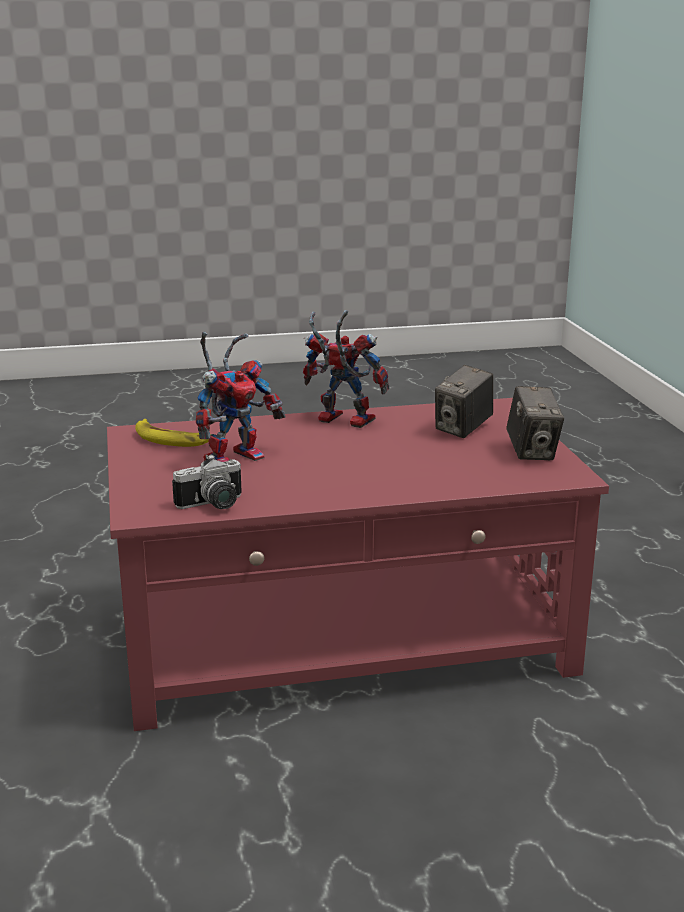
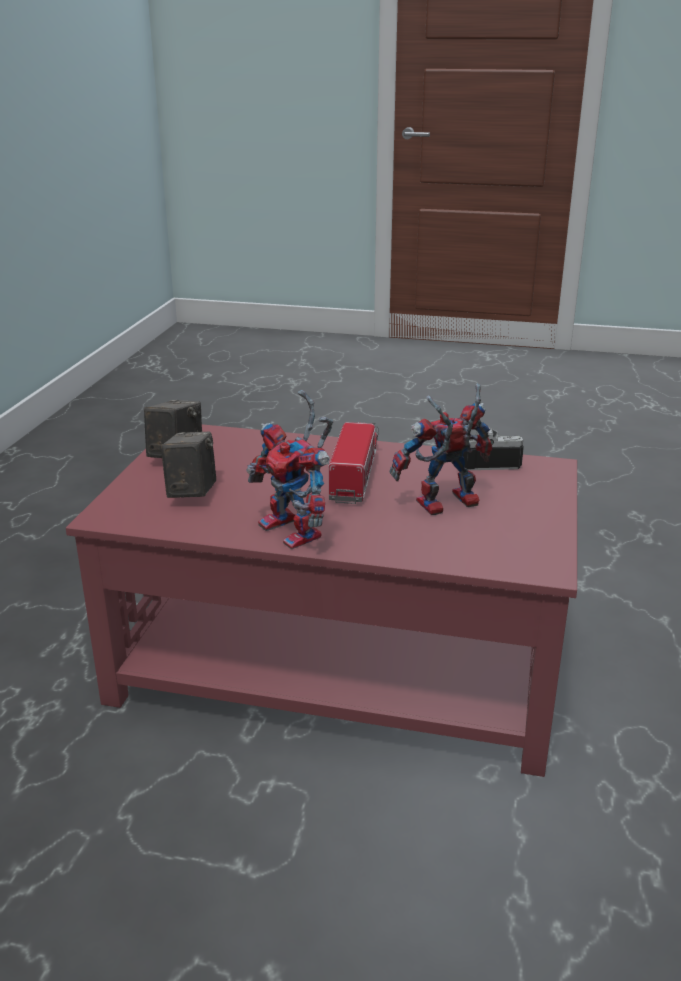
camera: 155 degrees left, 5 degrees up
(171, 439) = (501, 546): banana -> none
(343, 469) = (354, 472): none -> toy truck
(463, 429) = (192, 493): camera -> camera turned 60 degrees counterclockwise

